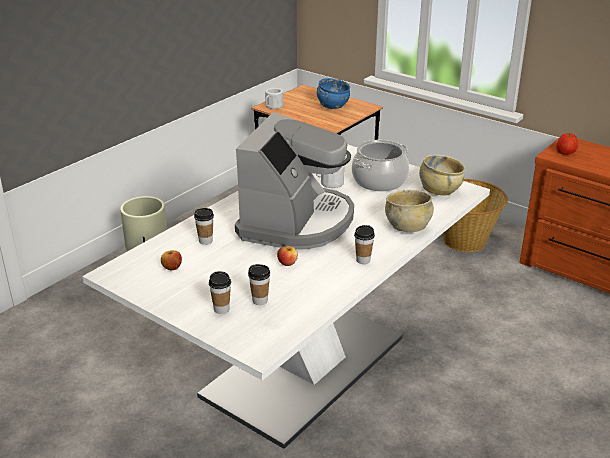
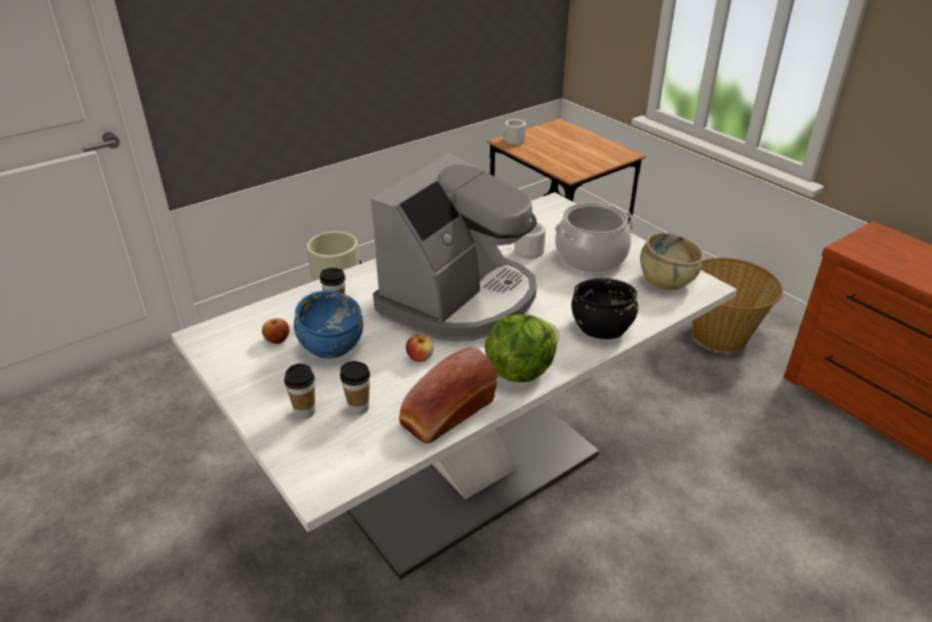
camera: 15 degrees right, 5 degrees up
(324, 294) = (445, 413): none -> bread
(332, 105) = (584, 148): blue bowl -> blue bowl (331, 346)
(363, 260) = (520, 370): cup -> lettuce
(408, 226) = (601, 328): beige bowl -> black bowl
(565, 152) = (869, 247): apple -> none

